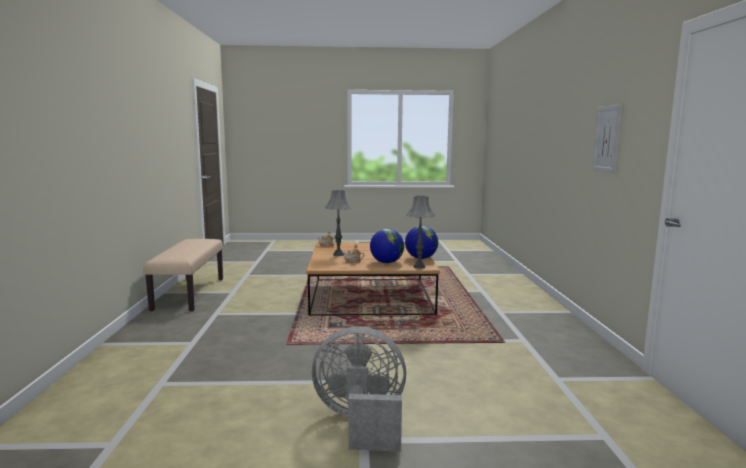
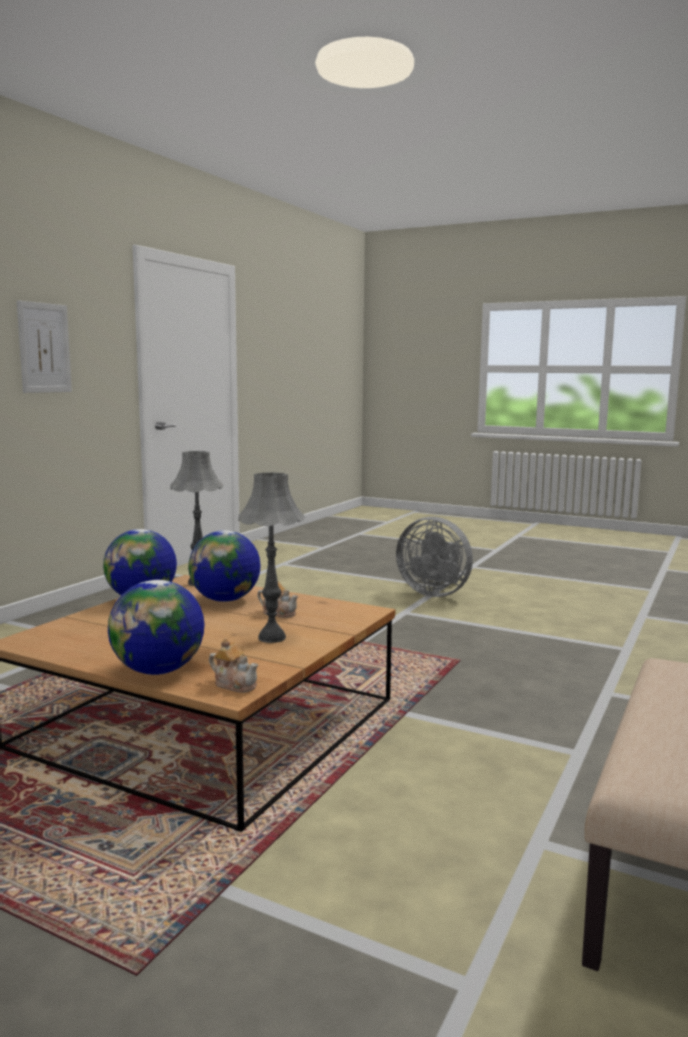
camera: 150 degrees left, 0 degrees up
(354, 245) = (158, 671): none -> globe

